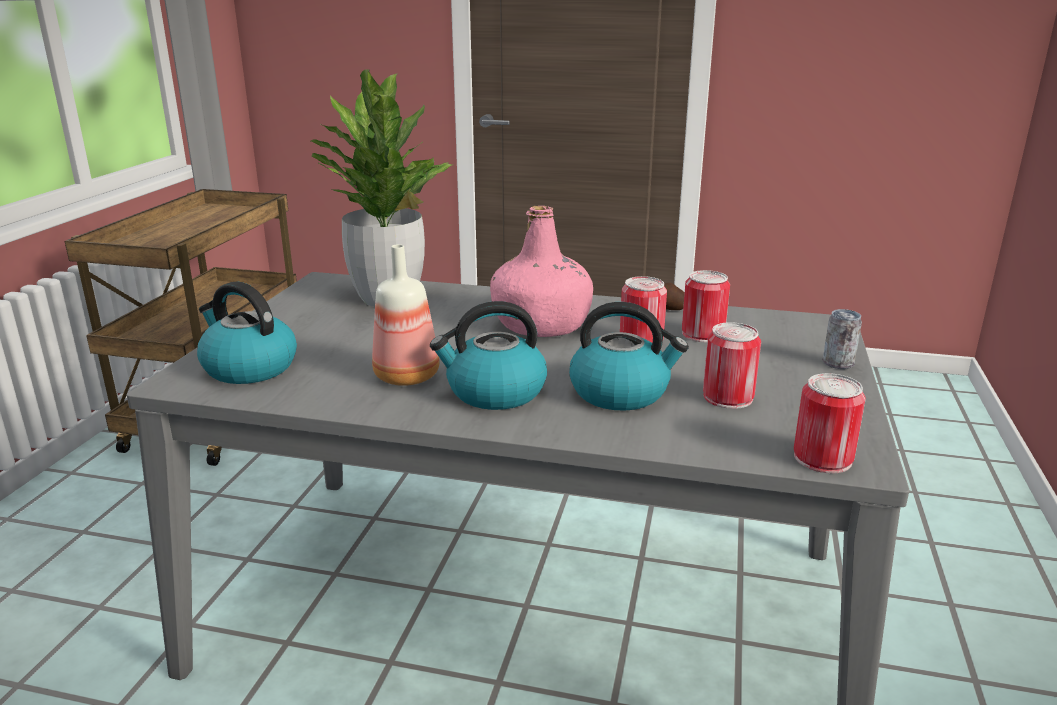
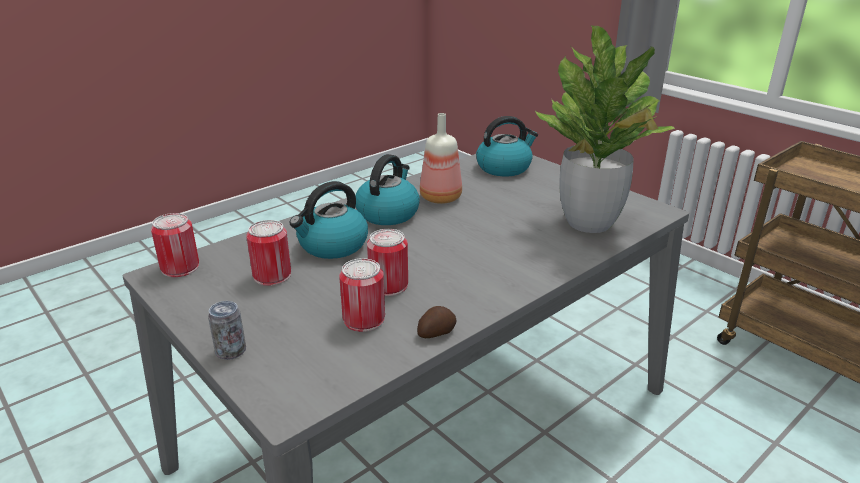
camera: 125 degrees right, 5 degrees up
(542, 325) = (468, 260): pink bottle -> none

